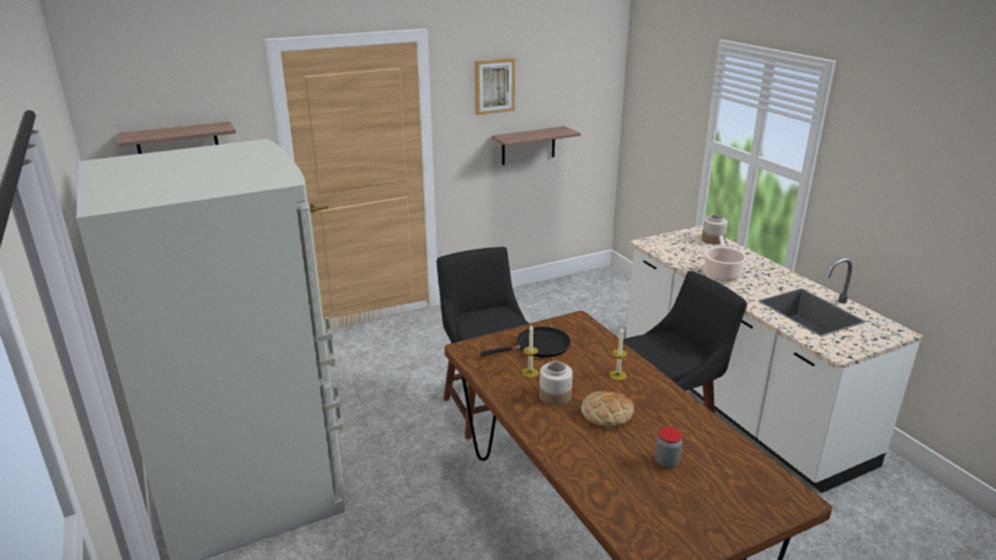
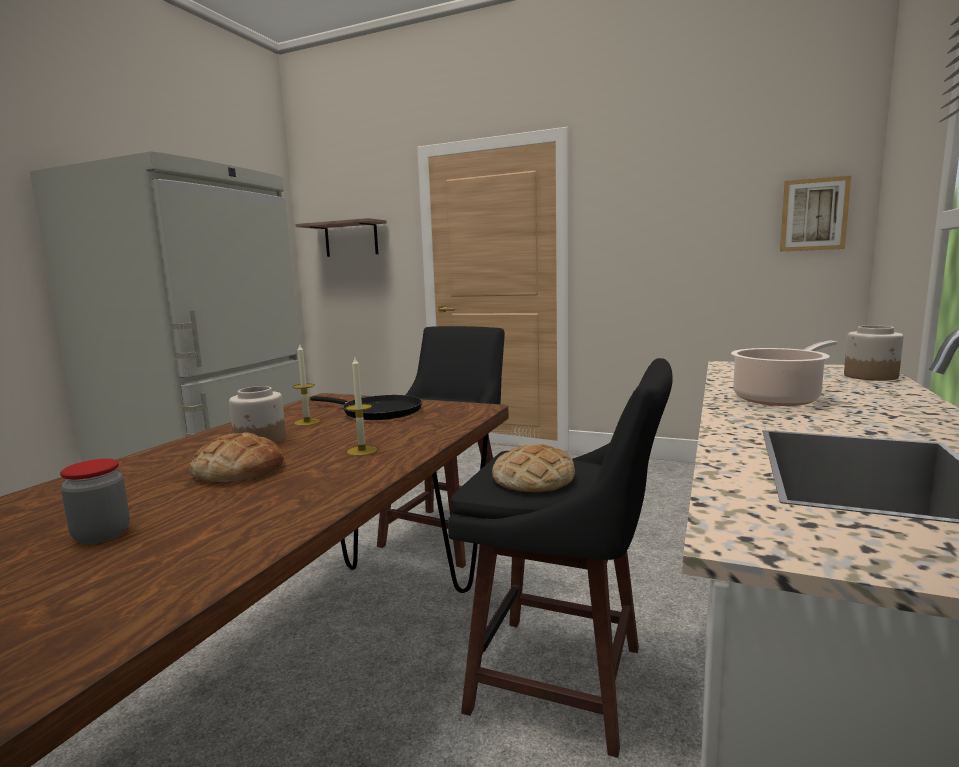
camera: 50 degrees right, 15 degrees down
(494, 86) = (650, 191): picture -> picture (813, 215)
(528, 145) = (699, 271): shelf -> none
(670, 353) = (534, 479): none -> bread

